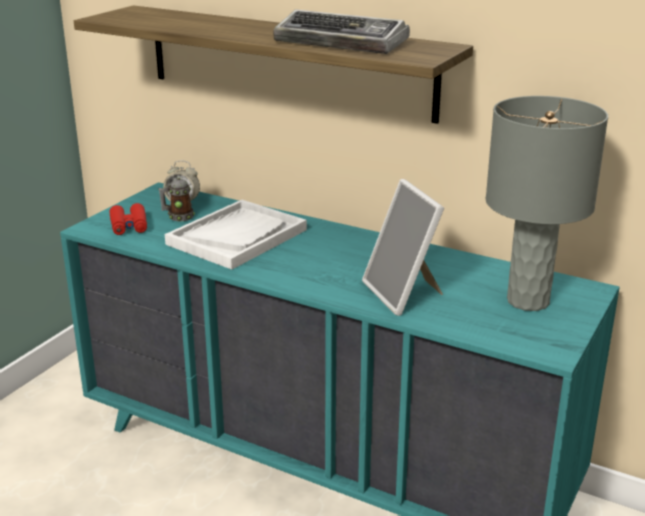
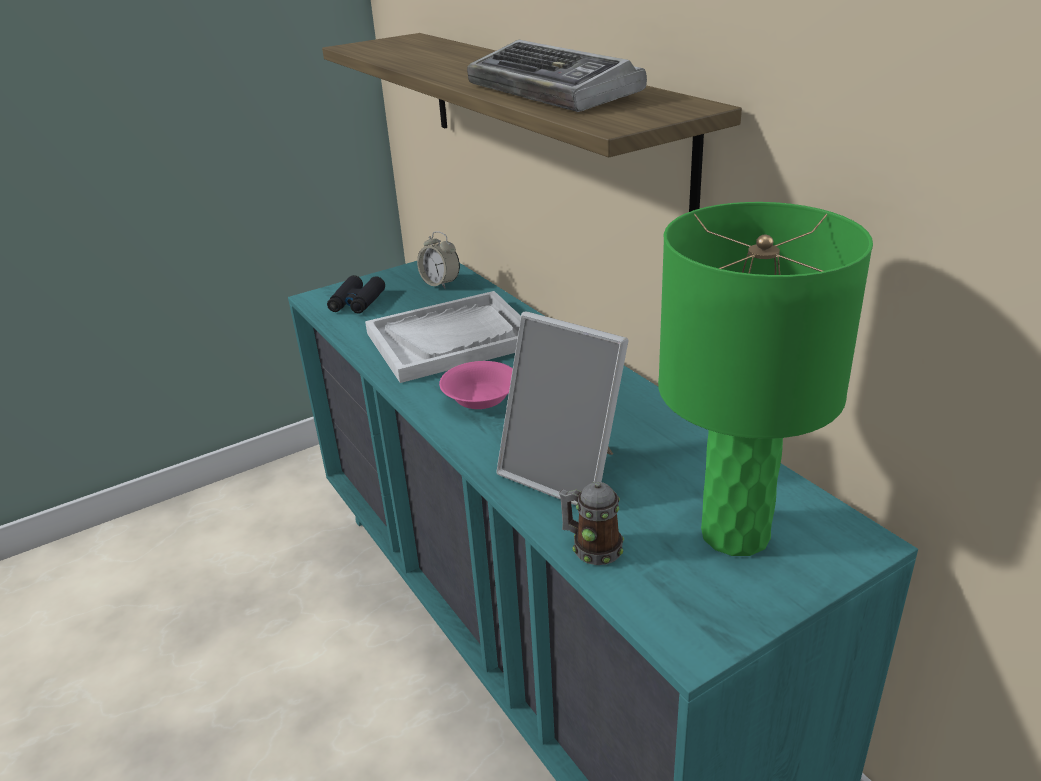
camera: 30 degrees right, 5 degrees up
(129, 226) = (357, 302): red binoculars -> black binoculars
(178, 217) = (417, 300): mug -> mug (592, 547)
(301, 267) = (479, 399): none -> pink bowl
(404, 294) = (566, 472): picture frame -> picture frame turned 60 degrees counterclockwise
(528, 300) = (736, 533): grey table lamp -> green table lamp

